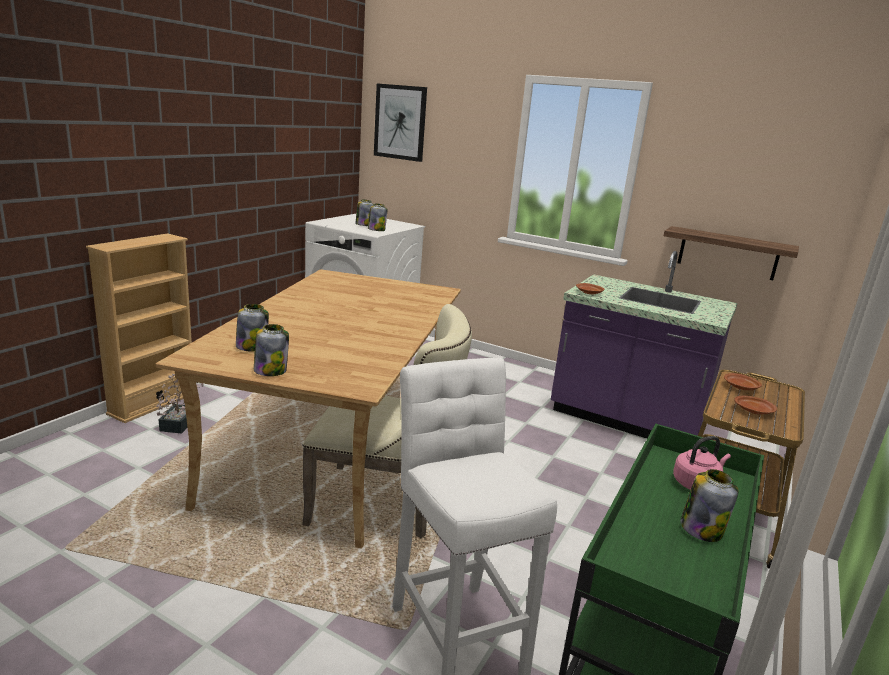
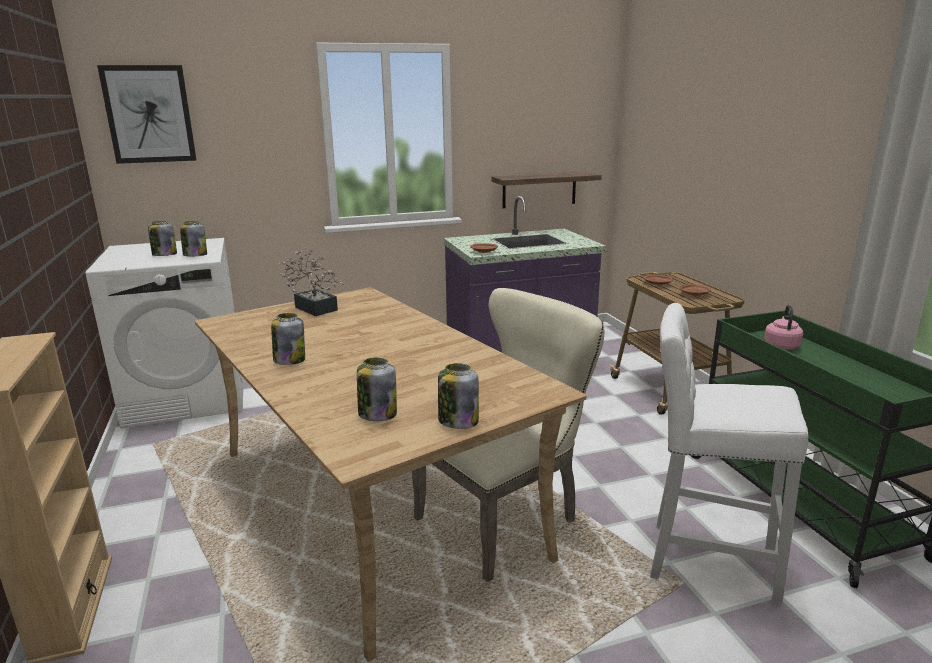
camera: 45 degrees left, 0 degrees up
(181, 421) = (162, 597): potted plant -> potted plant (314, 307)
(701, 528) = (837, 365): jar -> jar (289, 360)

